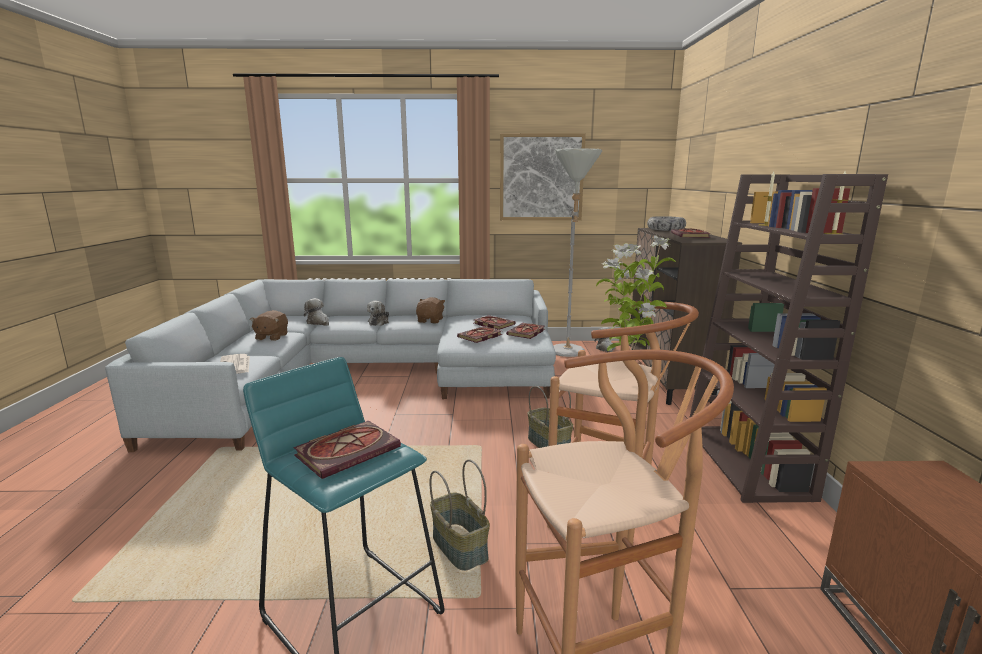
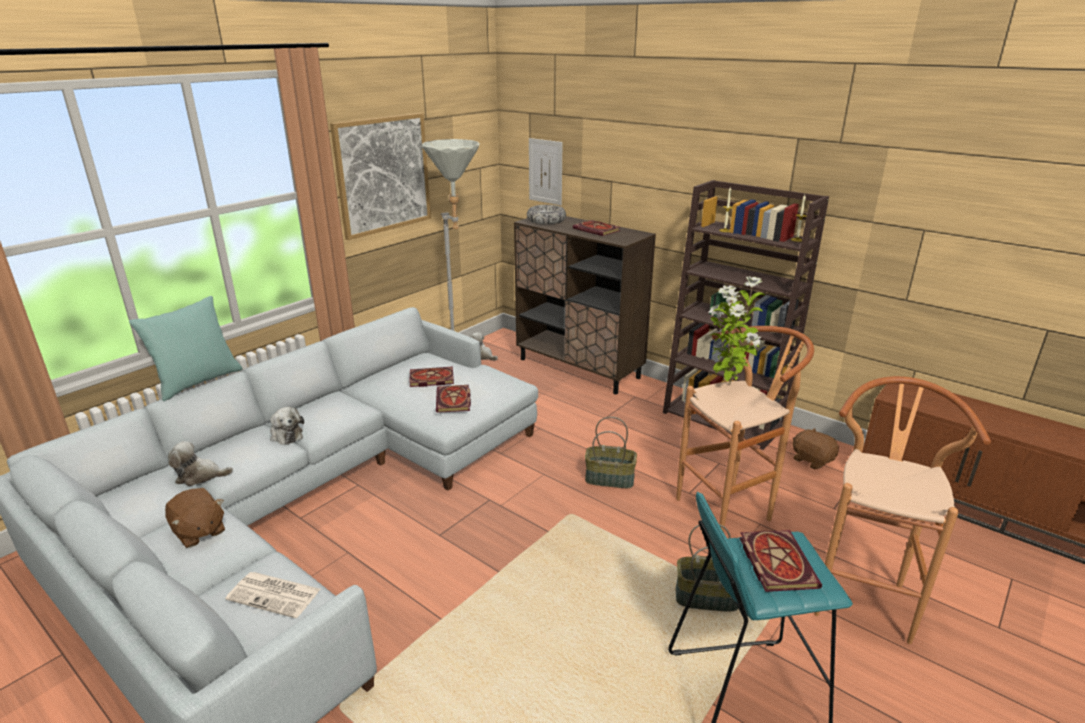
camera: 50 degrees left, 10 degrees up
(360, 278) = (198, 382): none -> turquoise pillow
(430, 320) = (348, 404): brown plush toy -> brown plush toy (812, 460)
(526, 333) = (483, 376): book -> none
(691, 189) = (545, 171): none -> picture

